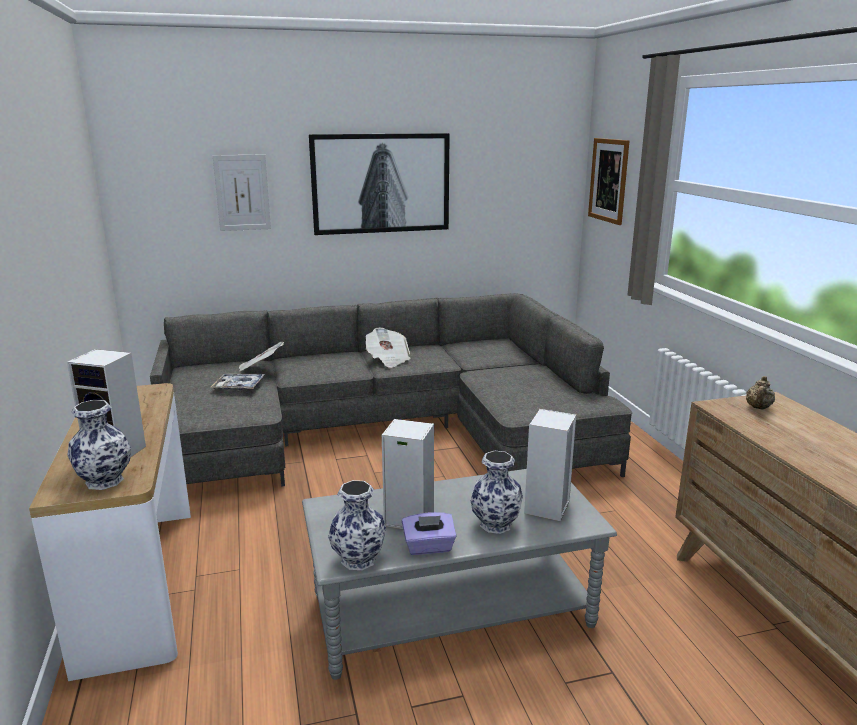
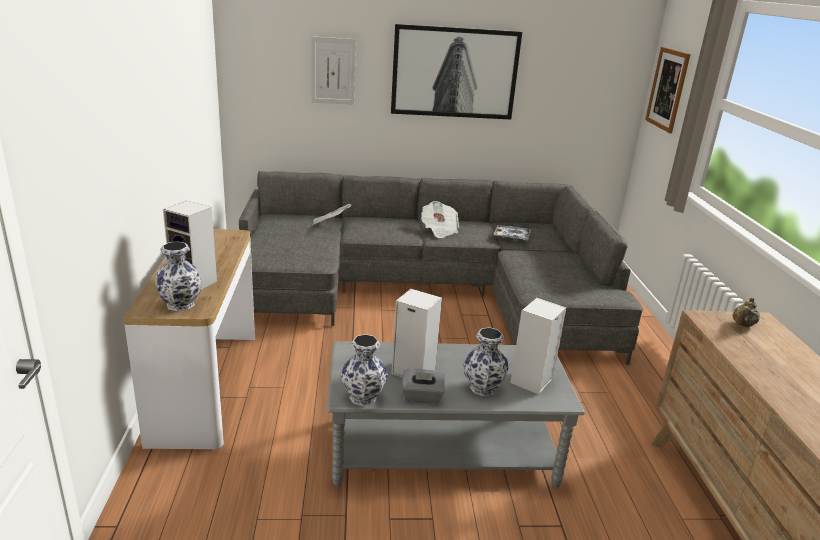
camera: 10 degrees right, 5 degrees up
(239, 386) = (308, 237): tray -> tray (512, 236)
(429, 547) = (422, 397): purple tissue box -> grey tissue box

